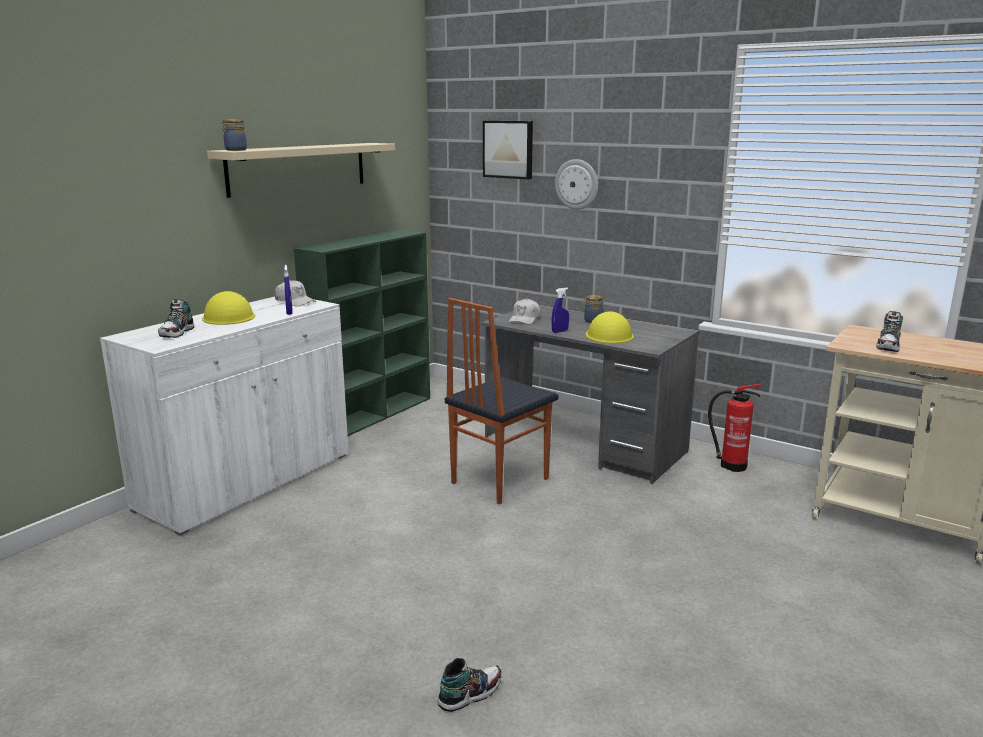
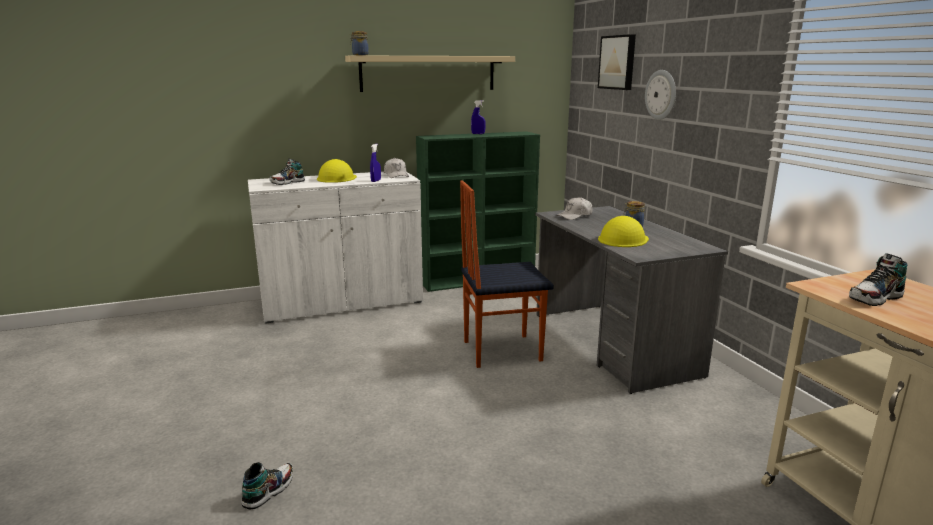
camera: 35 degrees right, 0 degrees up
(470, 694) = (268, 491): shoe -> shoe turned 60 degrees counterclockwise
(560, 331) = (584, 229): blue spray bottle -> blue spray bottle (478, 134)
(730, 465) = (737, 403): fire extinguisher -> none

